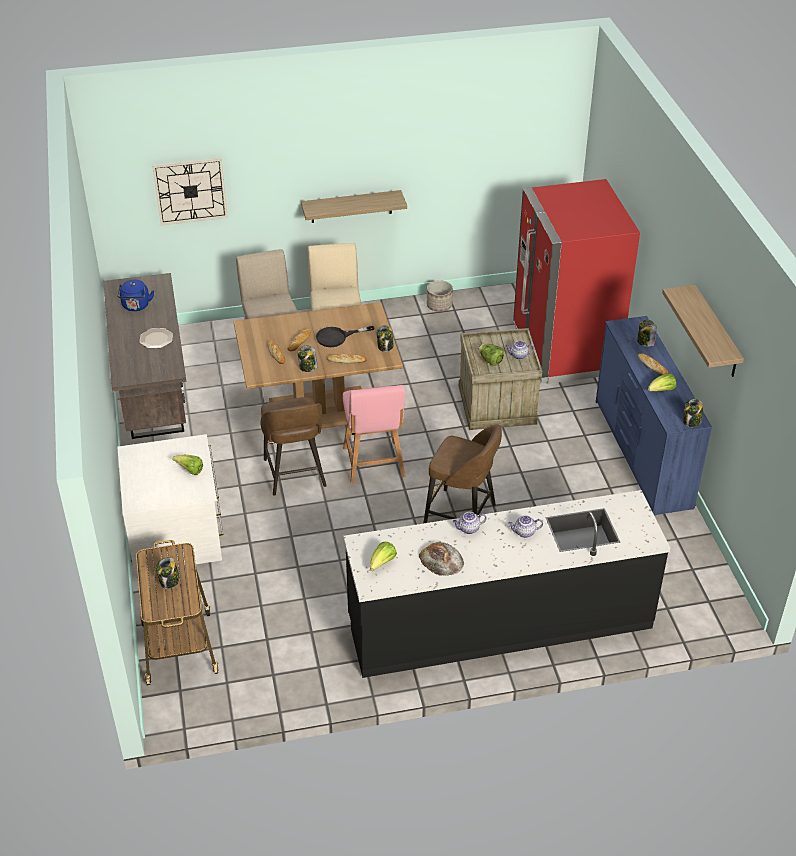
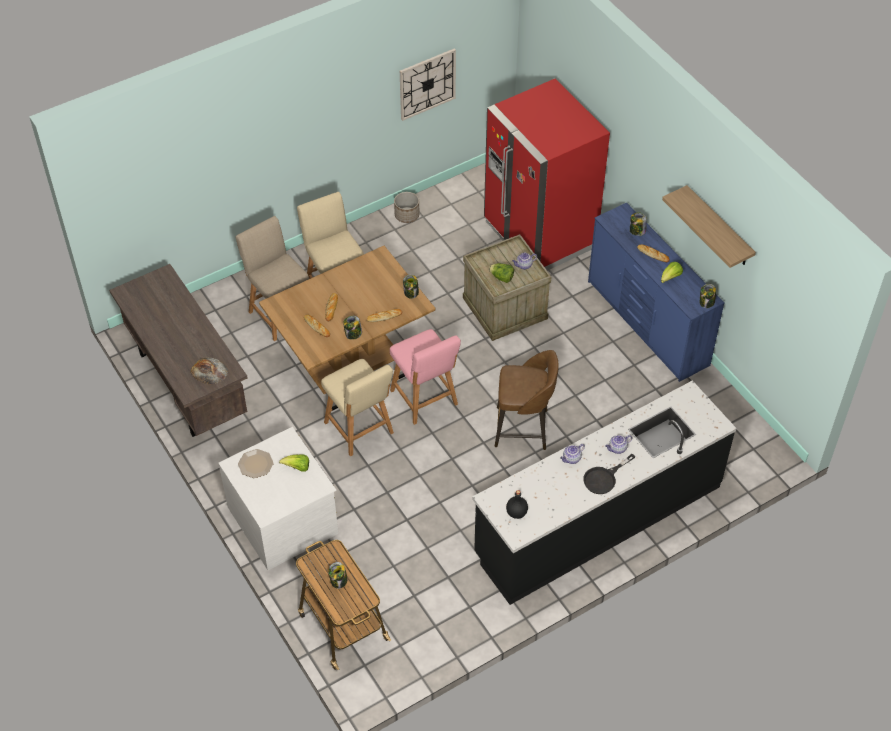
camera: 20 degrees left, 10 degrees up
(136, 306) = (157, 310): blue kettle -> none
(156, 339) = (197, 341): plate -> plate (256, 464)
(190, 191) = (175, 183): wall clock -> wall clock (427, 84)
(295, 474) = (360, 430): brown stool -> beige chair
(337, 337) = (363, 294): black frying pan -> black frying pan (604, 478)
(351, 206) = (319, 152): shelf -> none
(382, 563) = (516, 512): lettuce -> black bottle
(441, 559) = (562, 494): bread -> bread (209, 371)

